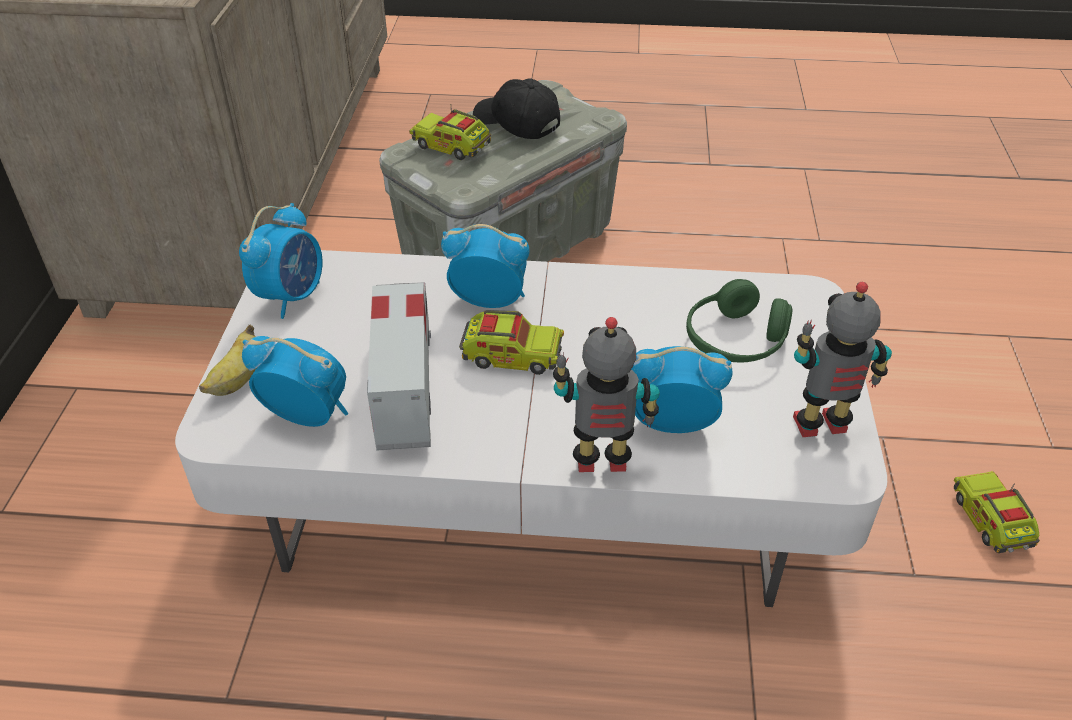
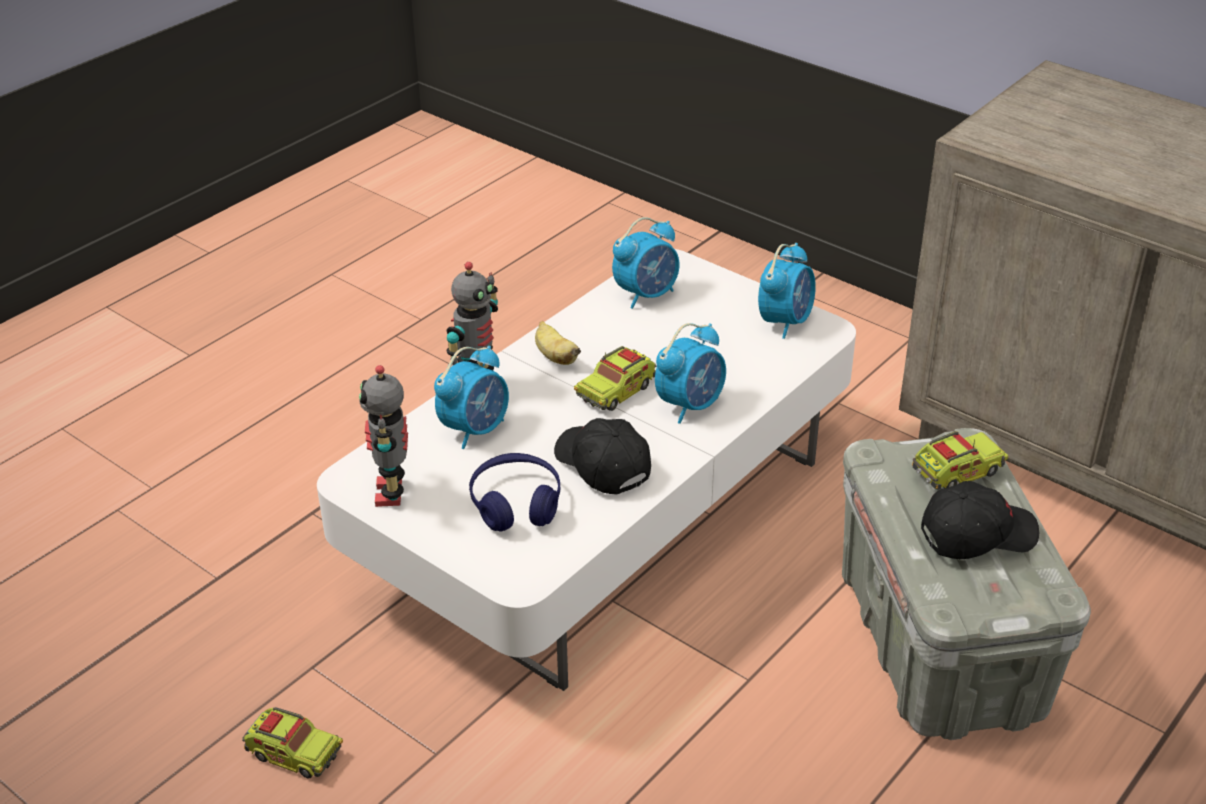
camera: 125 degrees right, 5 degrees down
(238, 380) = (708, 279): banana -> banana (555, 357)
(291, 296) = (785, 321): alarm clock -> alarm clock turned 120 degrees counterclockwise
(405, 385) = (635, 338): toy truck -> none
(630, 315) = (601, 465): none -> black cap
(735, 340) = (516, 503): green headphones -> blue headphones
(821, 428) = (393, 493): toy robot -> toy robot turned 150 degrees clockwise

